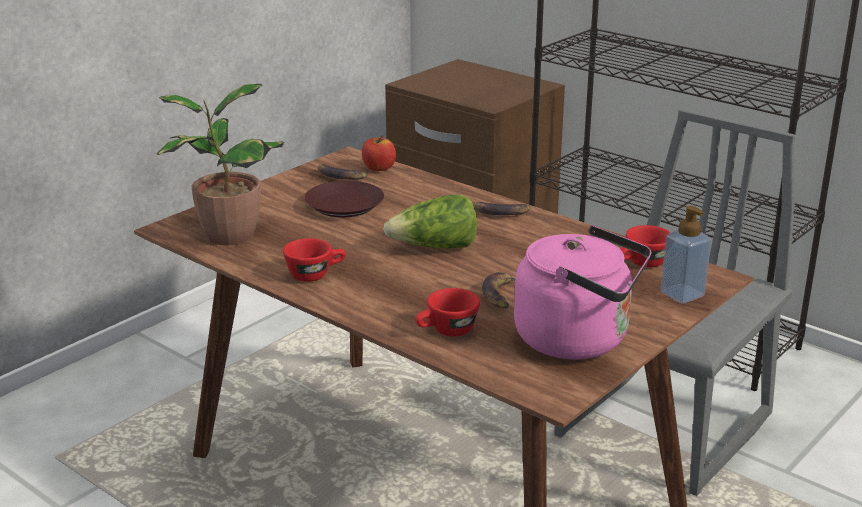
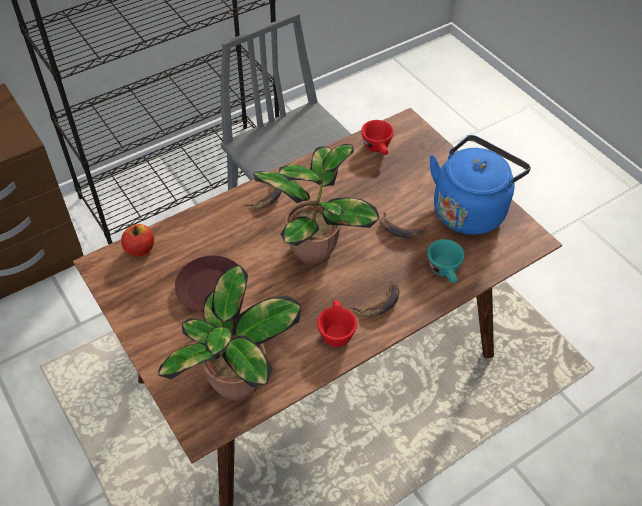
camera: 75 degrees left, 25 degrees up
(340, 176) = (144, 279): banana -> banana (379, 302)
(435, 247) = (314, 248): lettuce -> potted plant
(446, 332) = (445, 271): red cup -> turquoise cup
(579, 340) = (470, 209): pink kettle -> blue kettle
(682, 294) = (424, 145): soap dispenser -> none

